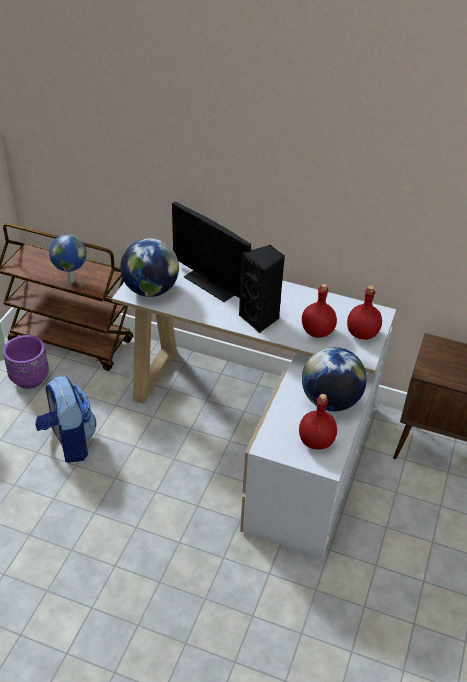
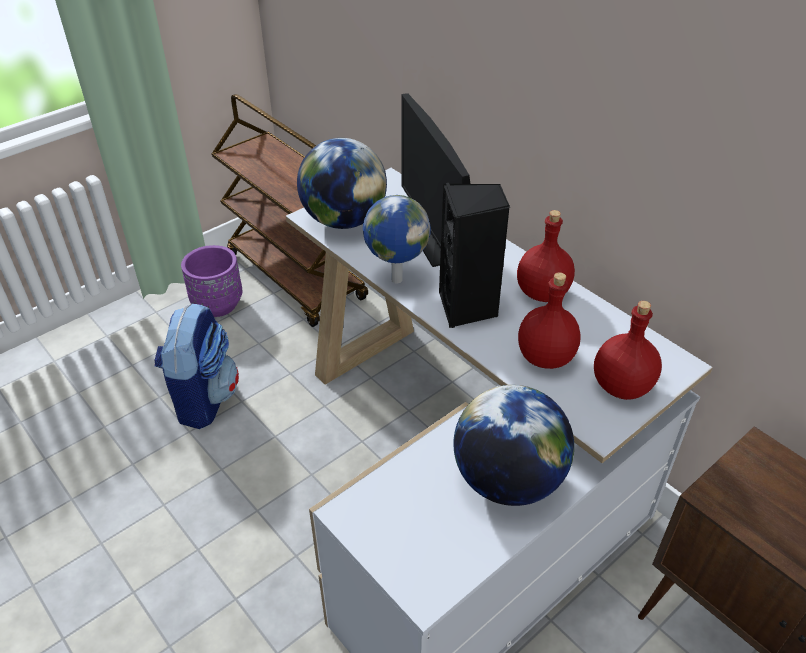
camera: 30 degrees right, 0 degrees up
(71, 281) = (284, 189): globe -> globe (395, 279)
(316, 441) = (435, 540): red bottle -> red bottle (543, 292)

